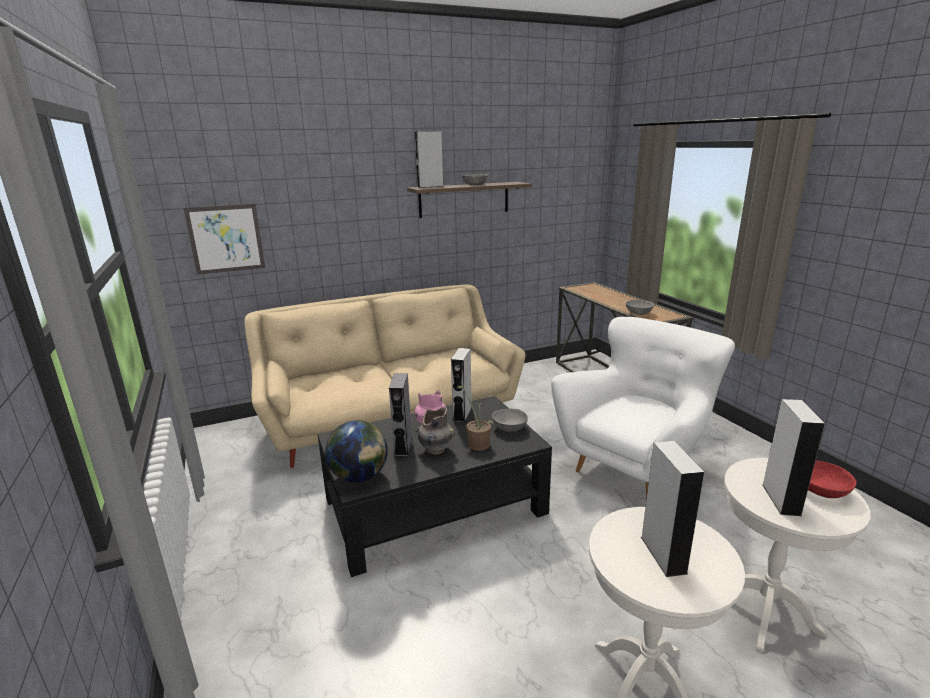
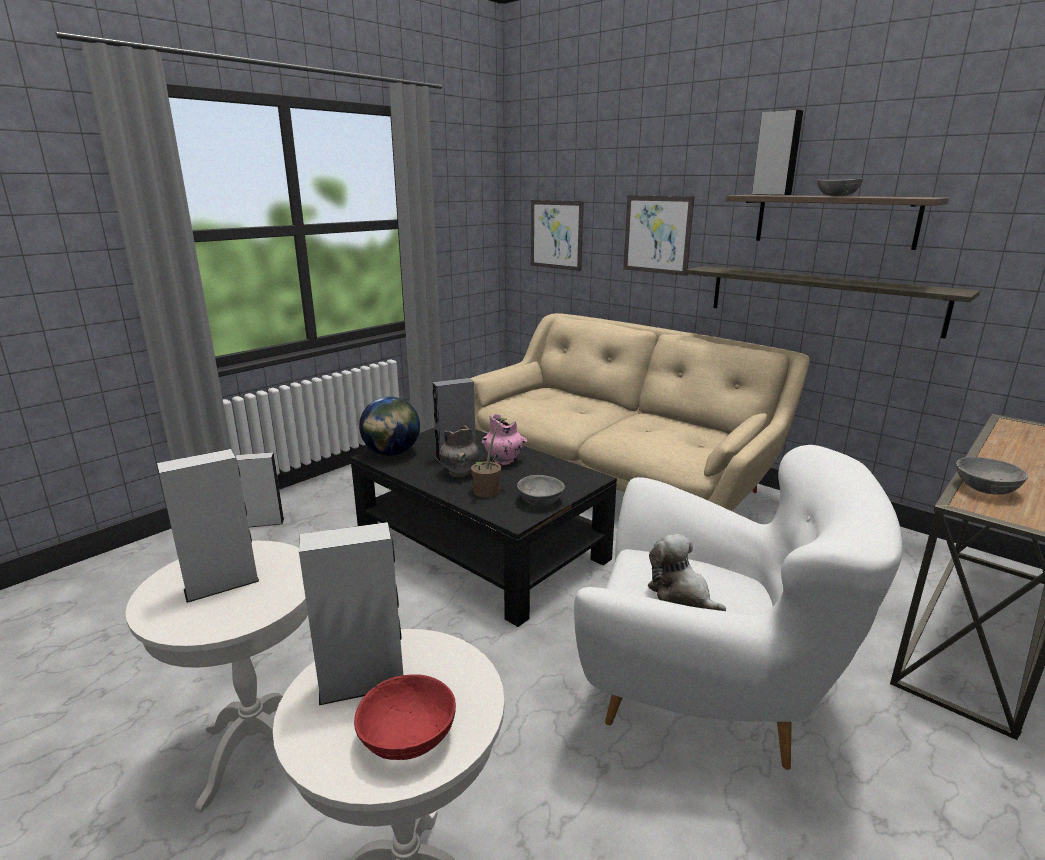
camera: 65 degrees right, 0 degrees up
(340, 224) = (657, 234): none -> picture
(462, 414) = (548, 469): grey speaker -> grey speaker (264, 522)
(465, 248) = (821, 299): none -> shelf
(639, 415) = (681, 594): none -> plush toy

